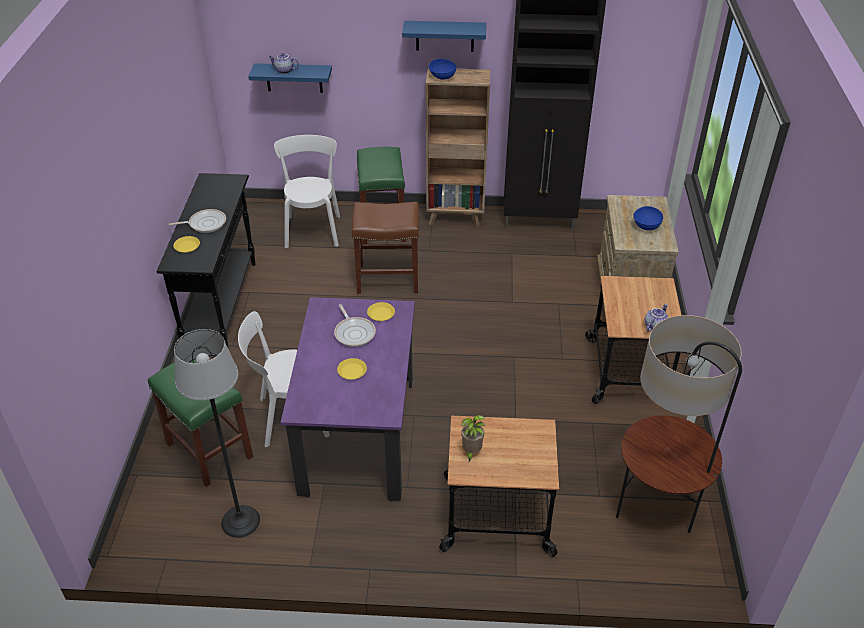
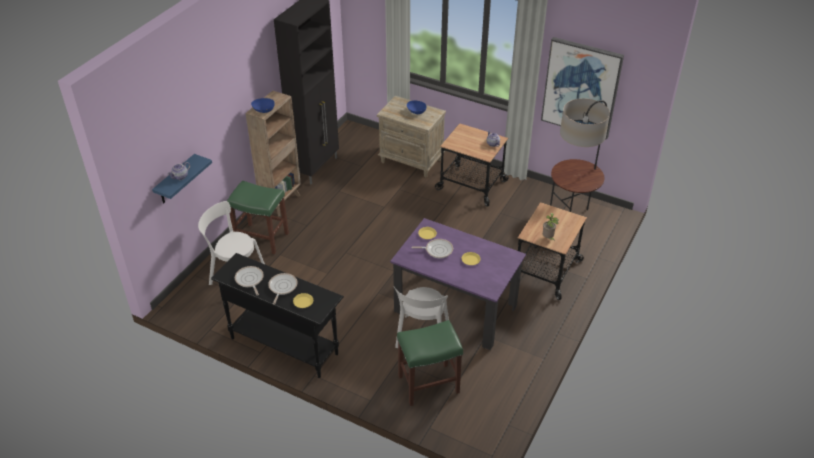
camera: 65 degrees left, 0 degrees up
(206, 198) = (249, 280): none -> frying pan
(240, 521) = (496, 382): floor lamp -> none
(389, 278) = (321, 252): brown stool -> none
(445, 36) = (245, 86): blue shelf -> none
(771, 326) = (581, 87): none -> picture

